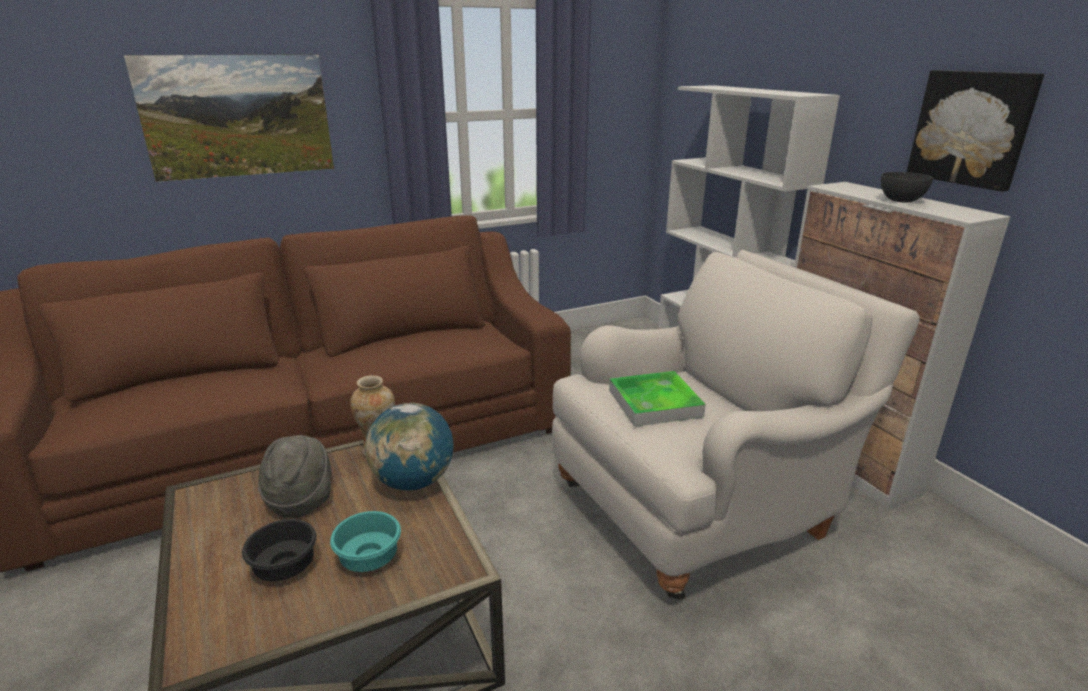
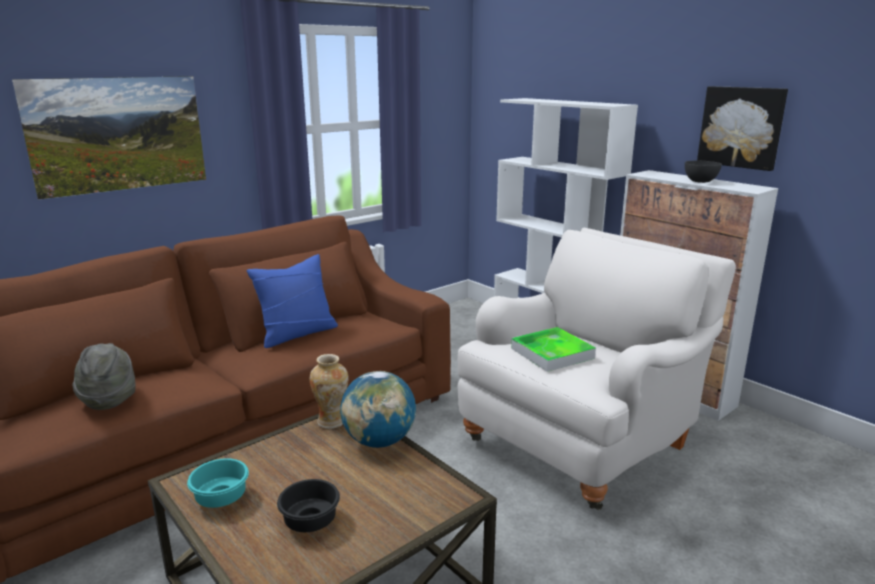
camera: 15 degrees left, 5 degrees down
(301, 500) = (287, 470): grey hat -> grey hat (109, 398)
(371, 557) = (380, 501): turquoise bowl -> turquoise bowl (222, 497)
(392, 344) = (297, 334): none -> blue pillow

